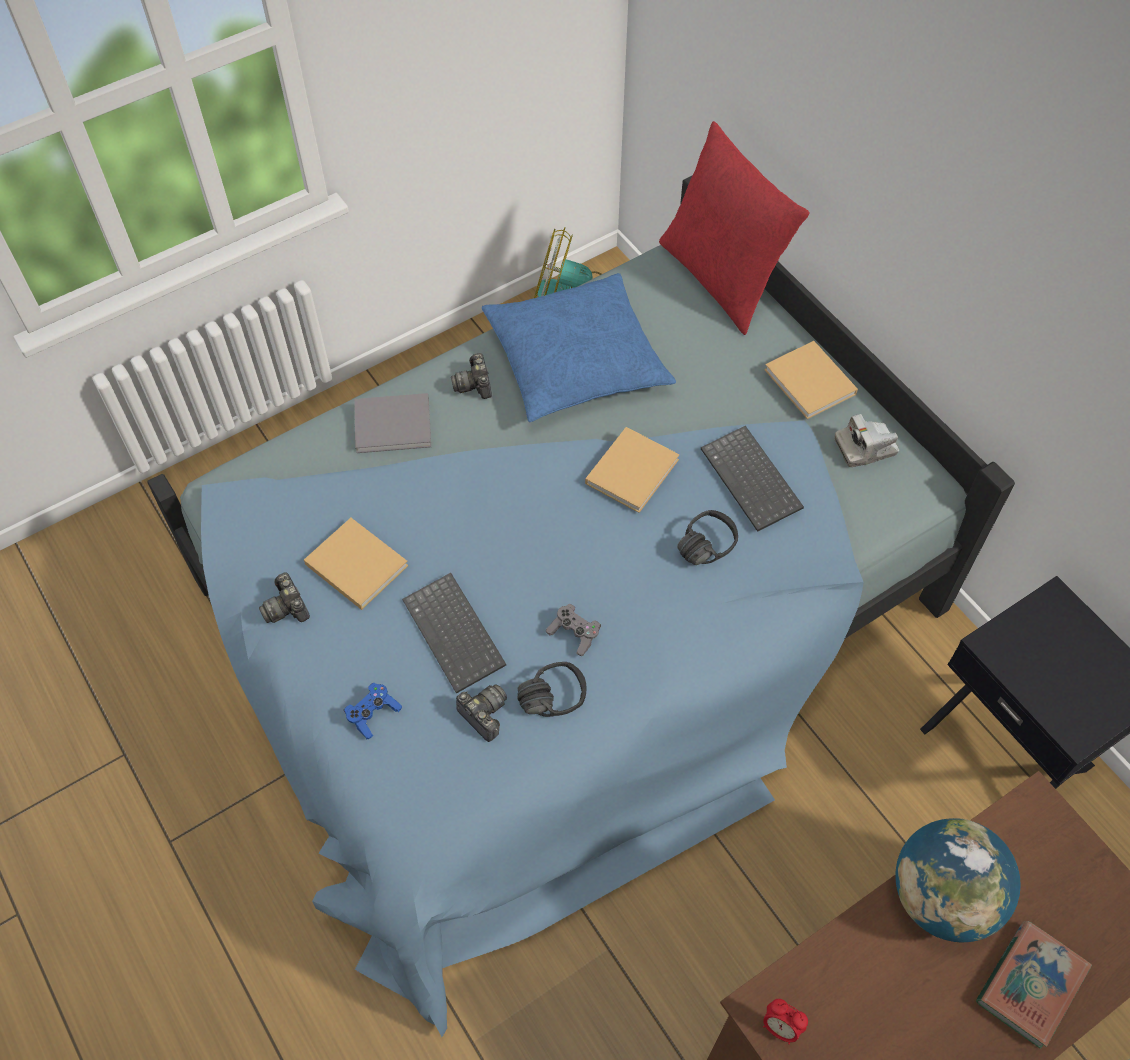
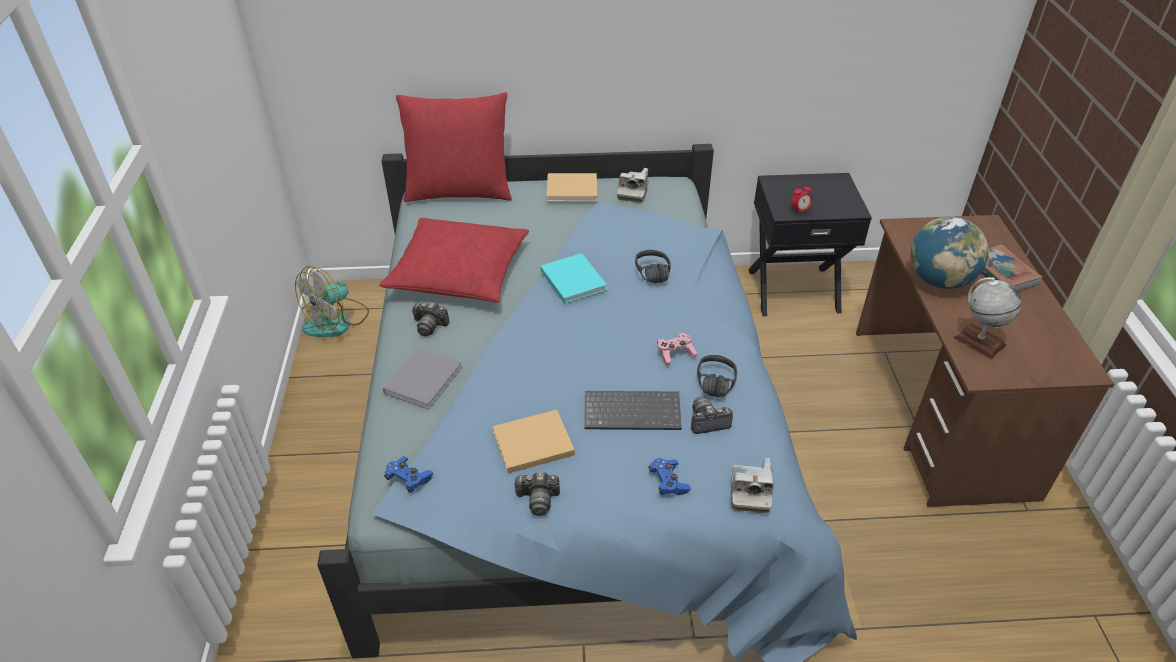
camera: 60 degrees left, 15 degrees down
(254, 488) = (409, 479): none -> blue game controller
(403, 800) = (750, 492): none -> camera
(574, 634) = (675, 354): grey game controller -> pink game controller
(576, 360) = (458, 272): blue pillow -> red pillow
(633, 469) = (572, 279): beige book -> turquoise book
(753, 480) = (622, 236): keyboard -> none
(780, 1027) = (994, 372): alarm clock -> alarm clock (800, 210)
(836, 989) = (979, 341): none -> globe

